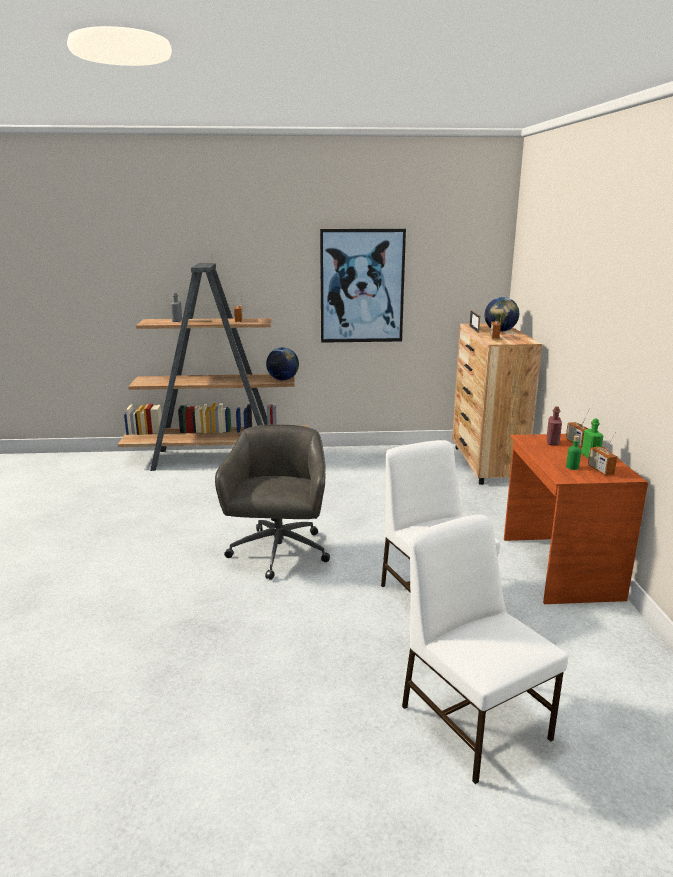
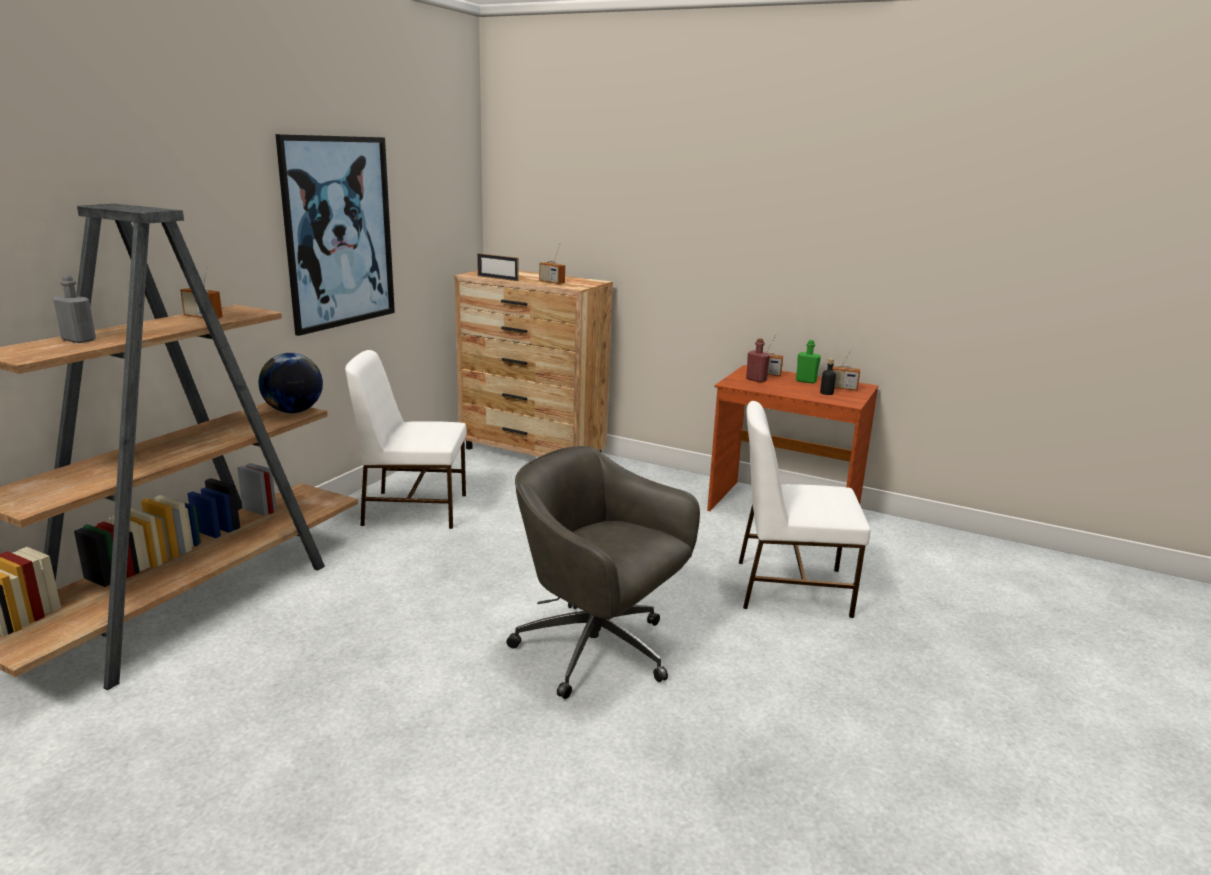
camera: 60 degrees left, 0 degrees up
(474, 720) = (1011, 648): white chair -> white chair (413, 509)
(500, 331) = (528, 276): globe -> none
(572, 467) = (826, 393): green bottle -> black bottle

